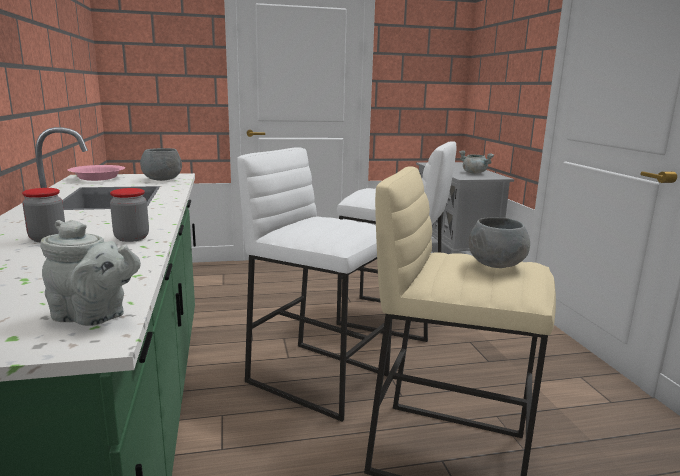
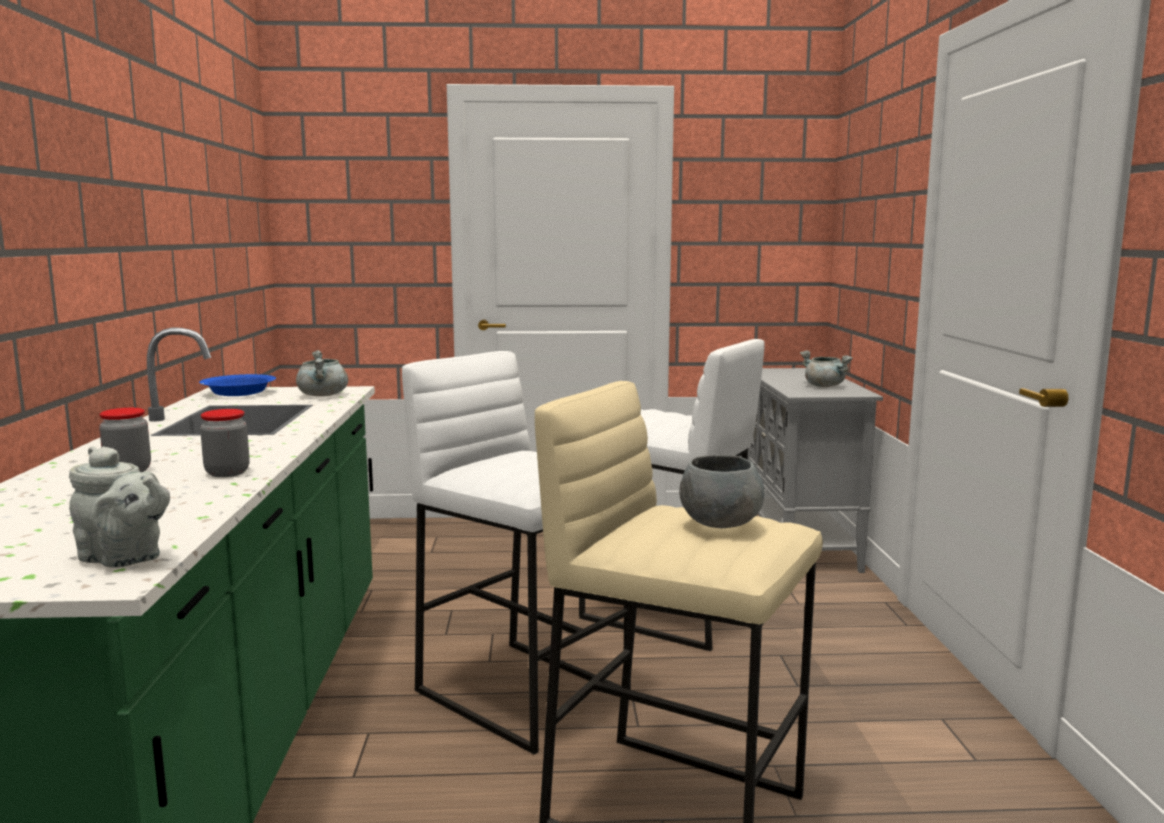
camera: 10 degrees right, 5 degrees down
(97, 178) = (238, 393): pink bowl -> blue bowl
(162, 179) = (323, 395): grey bowl -> grey cooking pot

